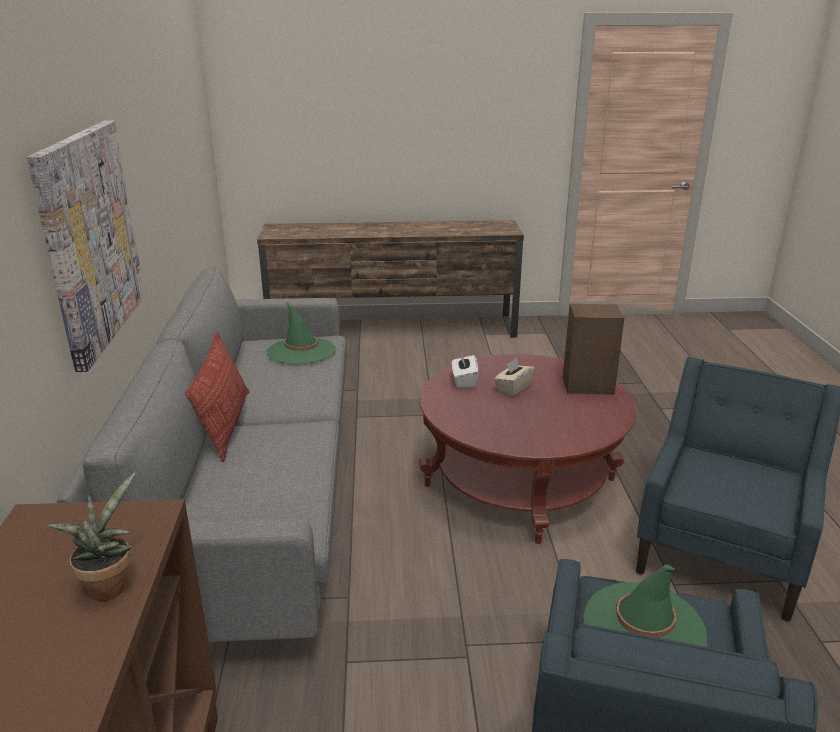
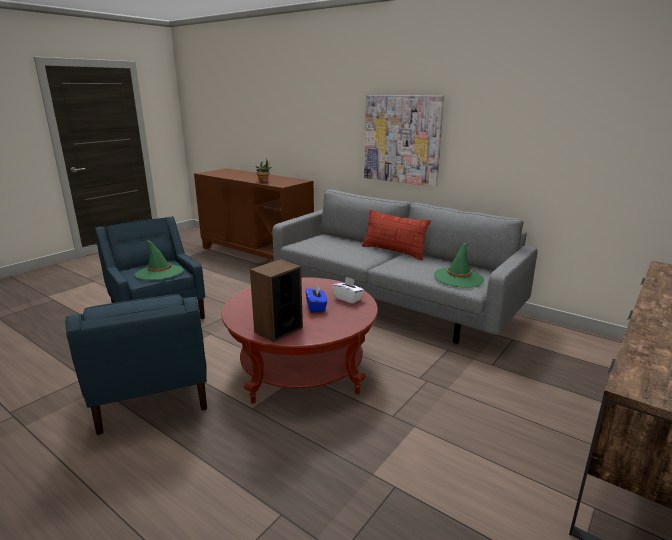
camera: 130 degrees right, 5 degrees down
(513, 389) = (316, 307): beige tissue box -> blue tissue box

